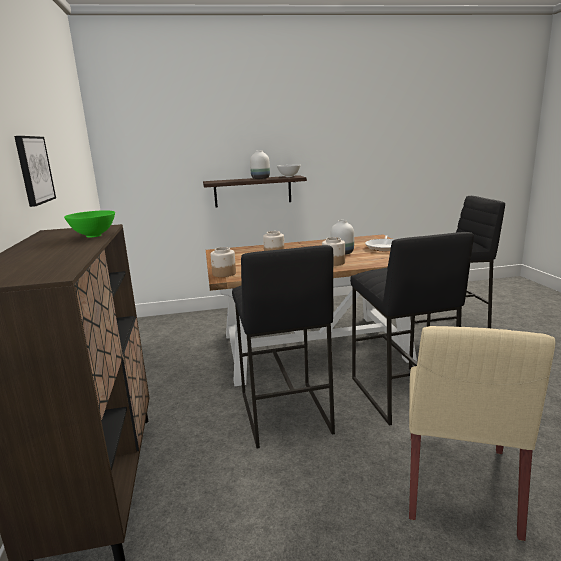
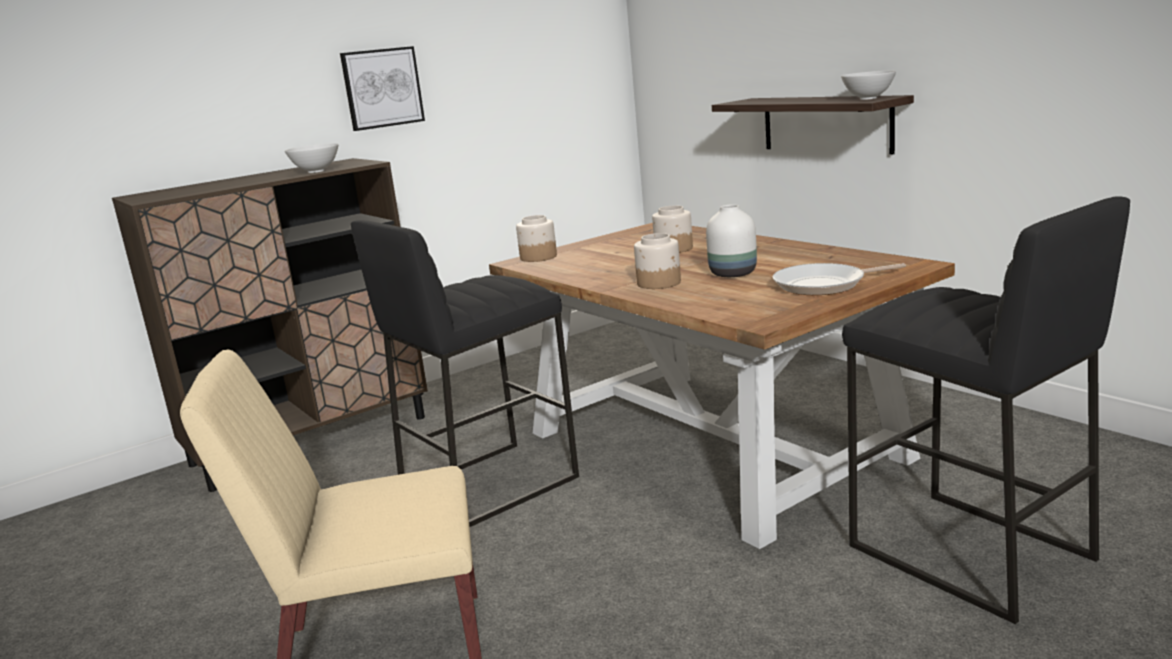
camera: 65 degrees right, 0 degrees up
(93, 235) = (316, 171): green bowl -> white bowl
(260, 178) = (811, 100): white vase -> none
(399, 394) = (611, 558): black stool -> none

